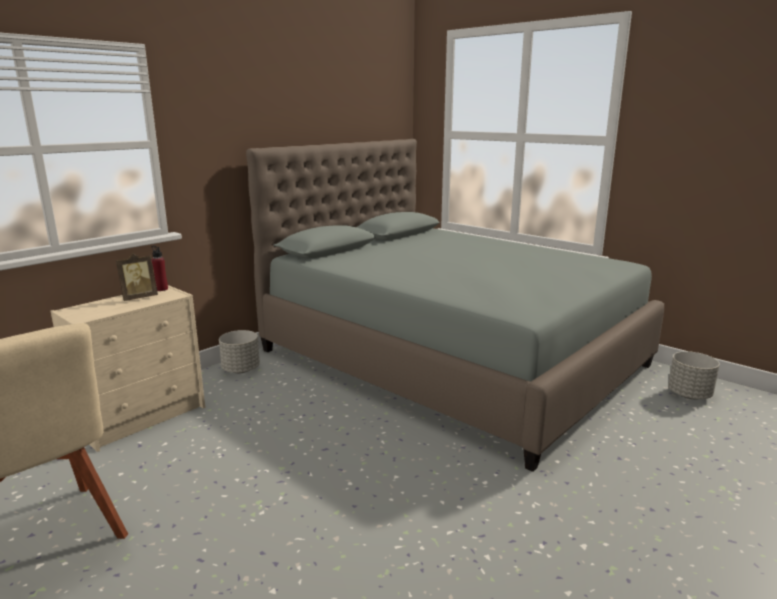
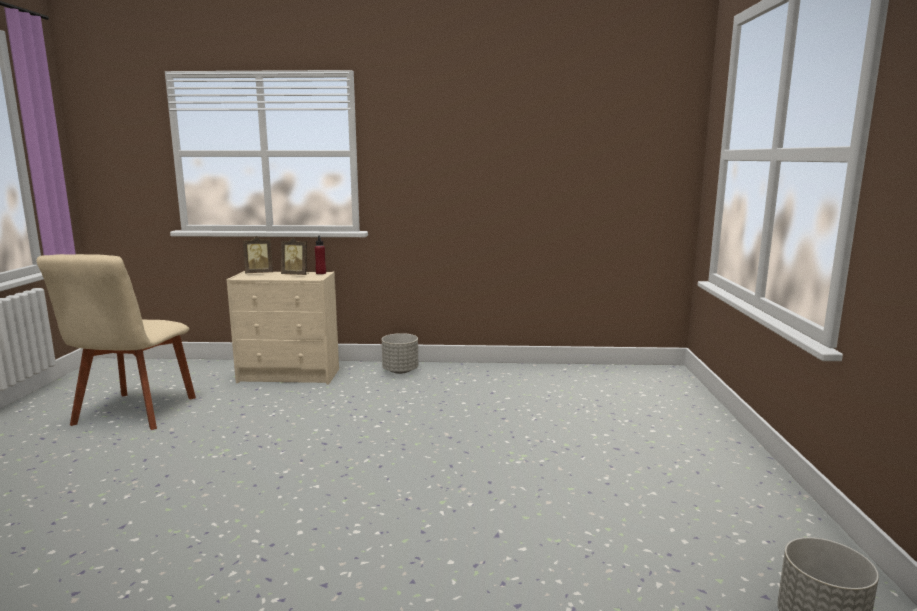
camera: 50 degrees right, 5 degrees down
(84, 307) = (259, 273): none -> picture frame
(451, 357) = (581, 431): grey bed -> none

